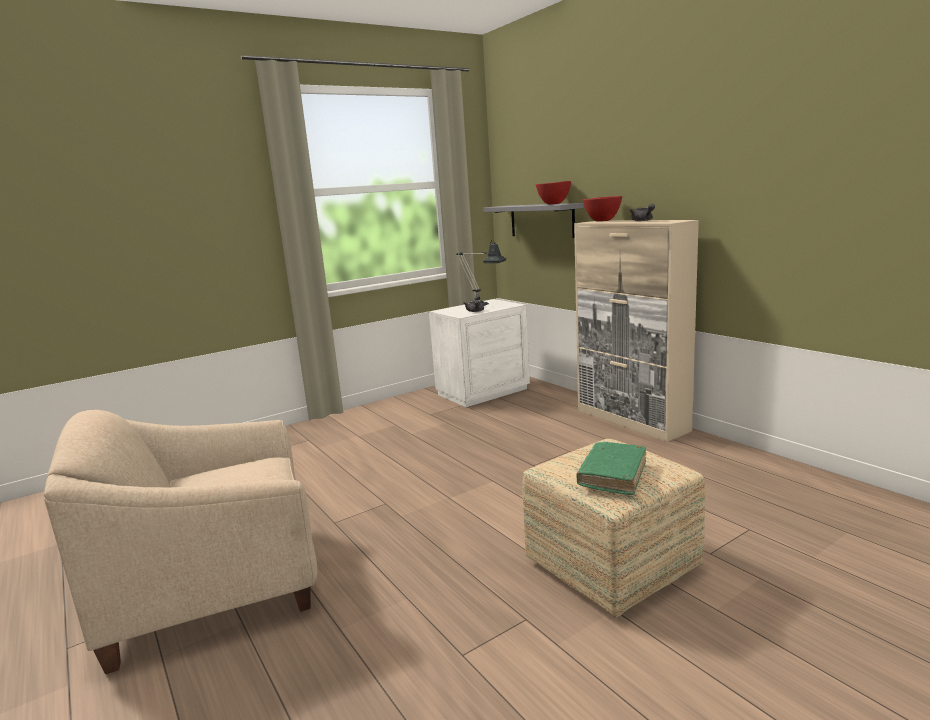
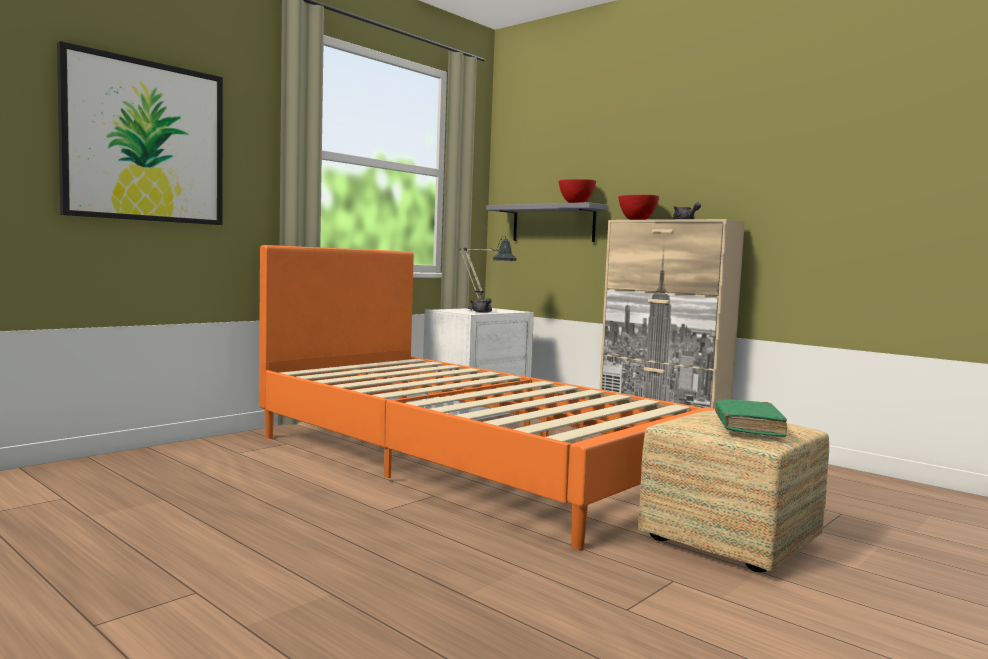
camera: 15 degrees left, 10 degrees down
(160, 214) = (145, 141): none -> picture
(215, 589) = (270, 567): beige armchair -> none
(434, 459) = (464, 461): none -> orange bed

